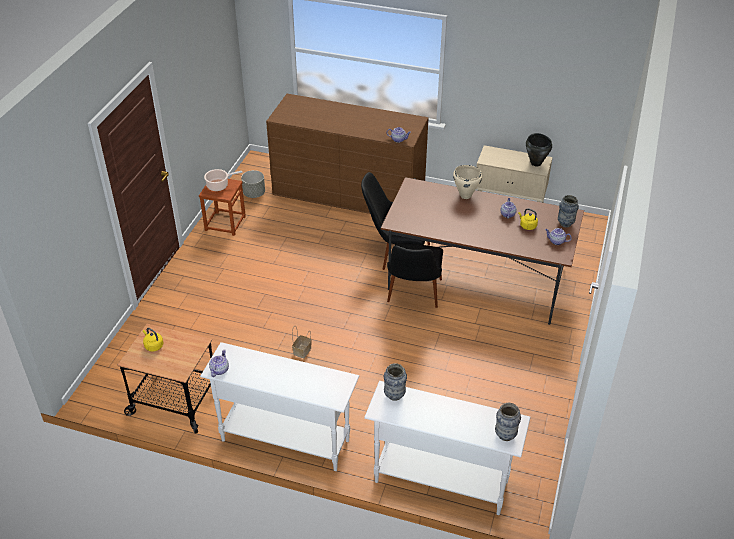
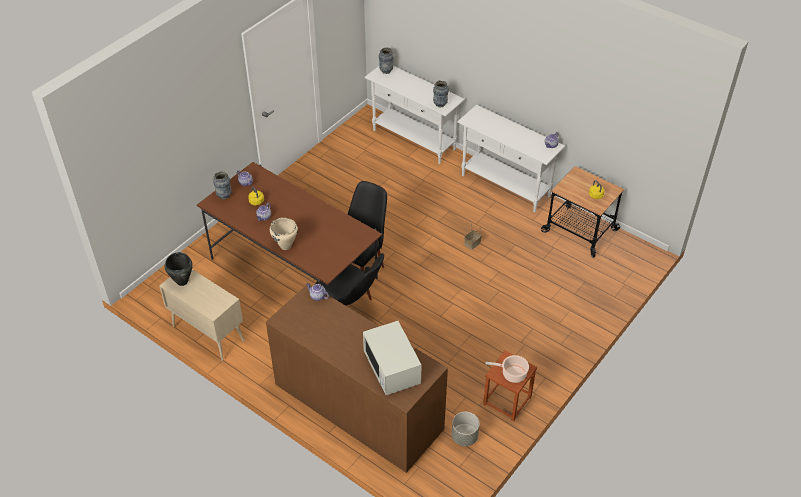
camera: 160 degrees left, 5 degrees up
(309, 111) = (392, 369): none -> white microwave

